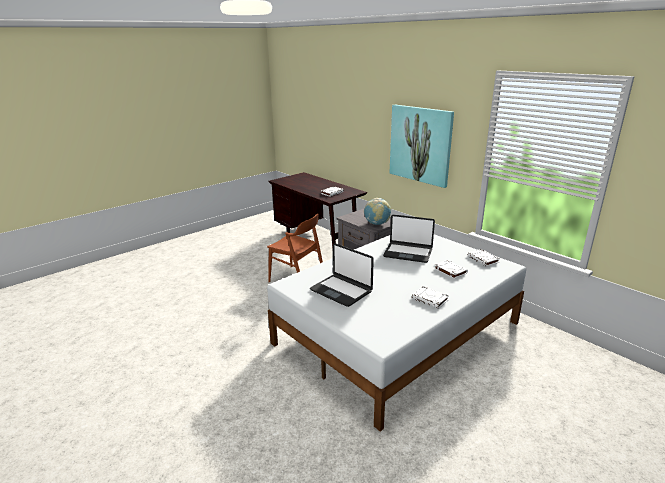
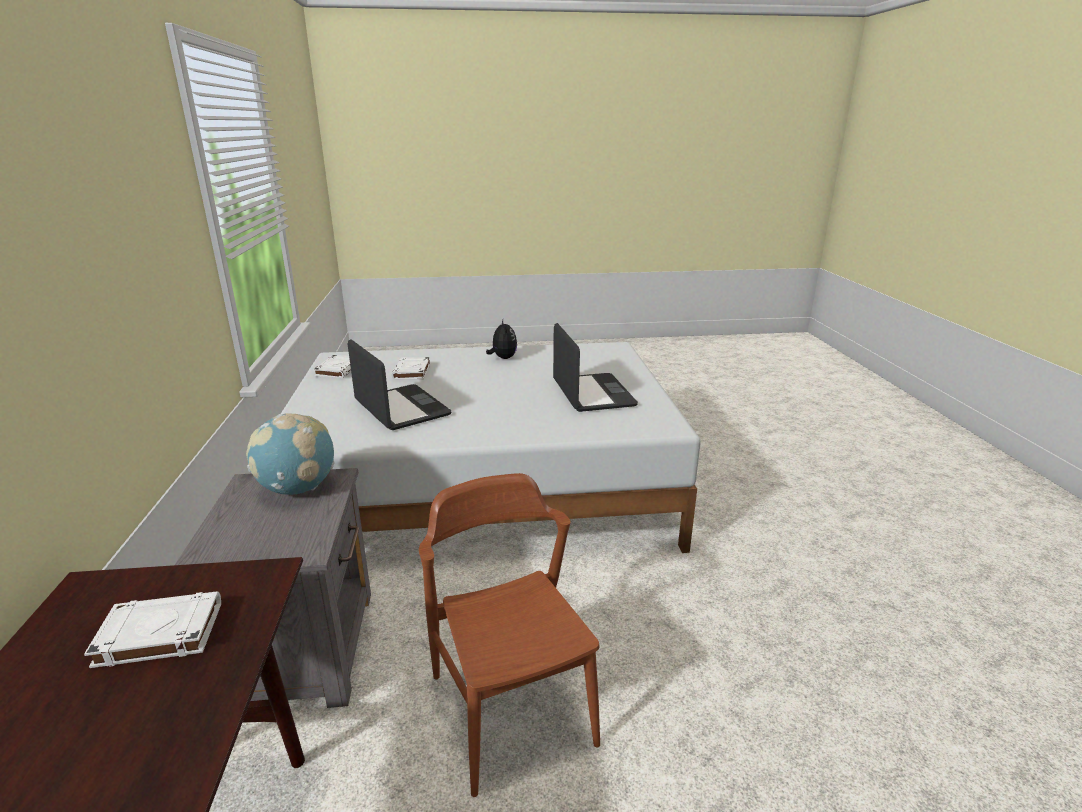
camera: 145 degrees left, 0 degrees up
(420, 144) = (126, 257): picture -> none
(430, 299) = (503, 358): white book -> plush toy

